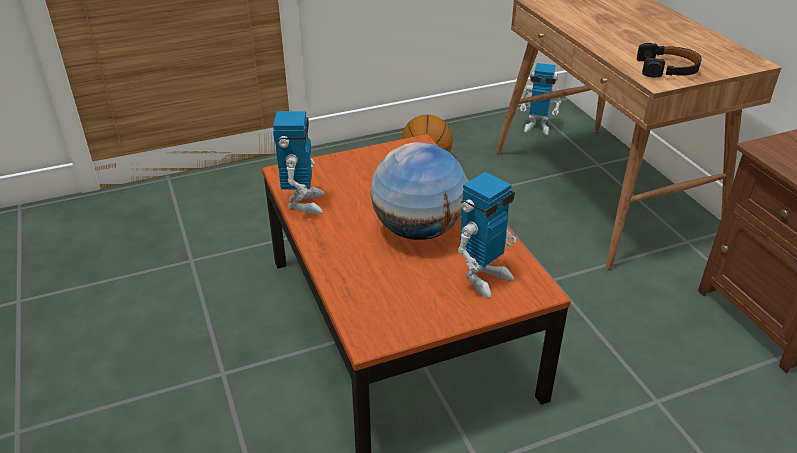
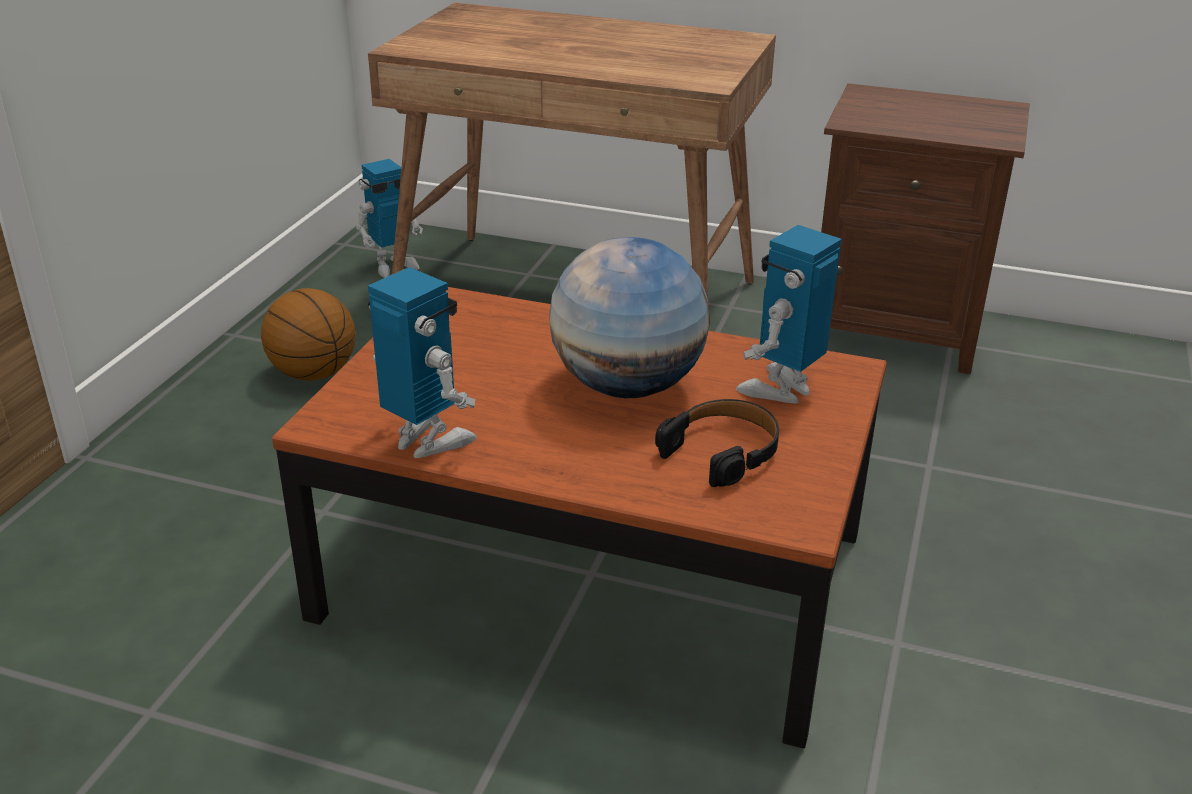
camera: 50 degrees left, 5 degrees down
(483, 277) = (781, 389): toy robot -> toy robot turned 135 degrees counterclockwise
(667, 69) = (692, 68): black headphones -> black headphones (722, 451)

